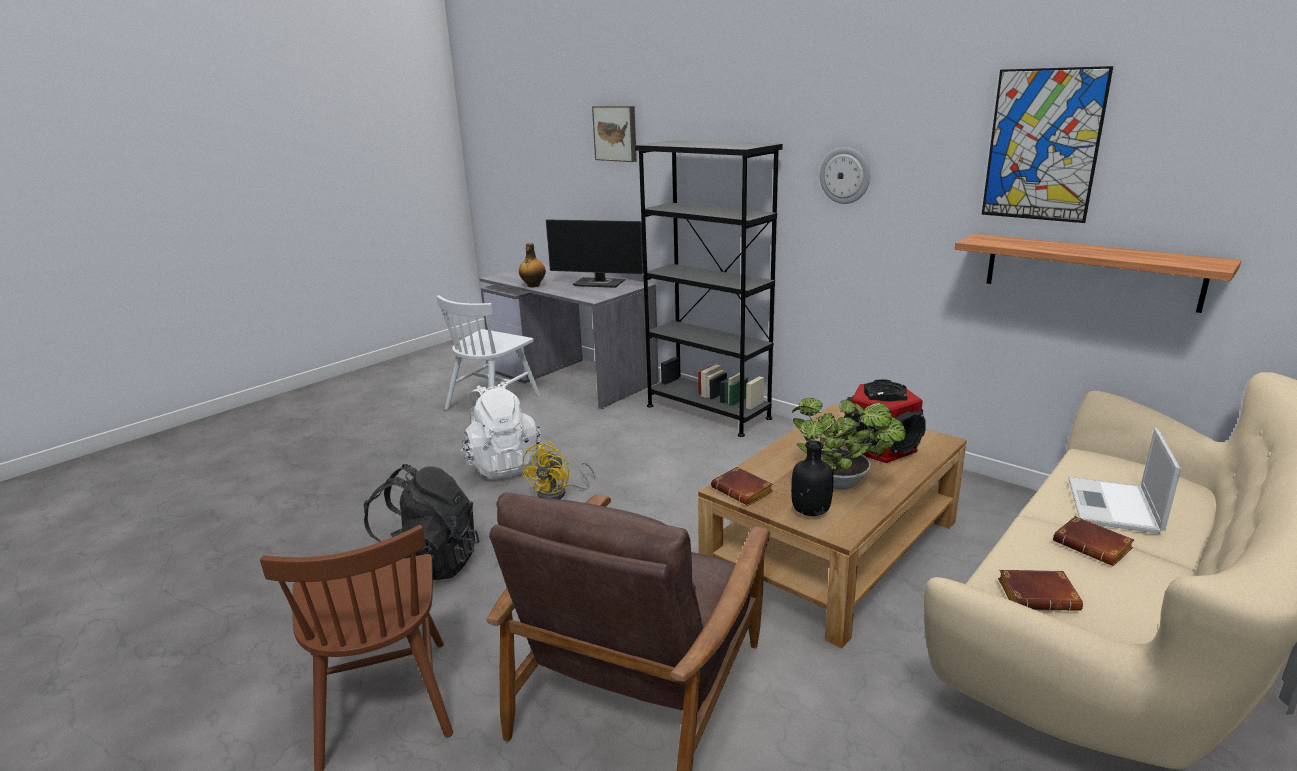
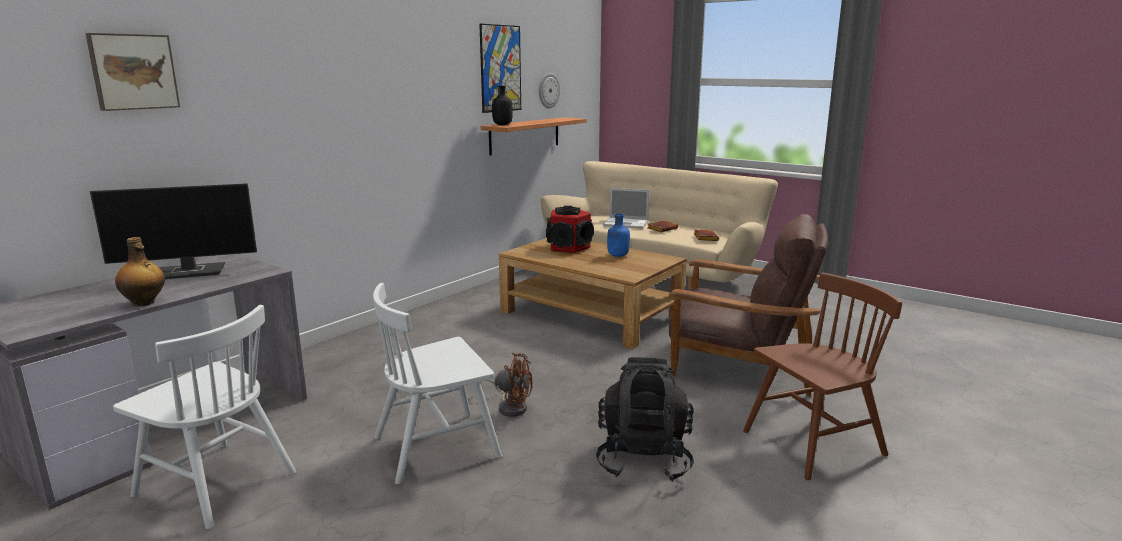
camera: 95 degrees left, 5 degrees down
(502, 465) = (437, 446): white backpack -> white chair
(558, 494) = (510, 407): yellow fan -> brown fan
(600, 283) = (190, 272): monitor -> monitor turned 60 degrees clockwise
(708, 412) = (353, 346): black bookcase -> none
(744, 491) = (632, 273): brown book -> none
(810, 511) = (650, 262): black bottle -> black bottle (502, 125)
(842, 484) = (617, 256): potted plant -> blue bottle
(845, 175) = (406, 97): wall clock -> wall clock (548, 90)

